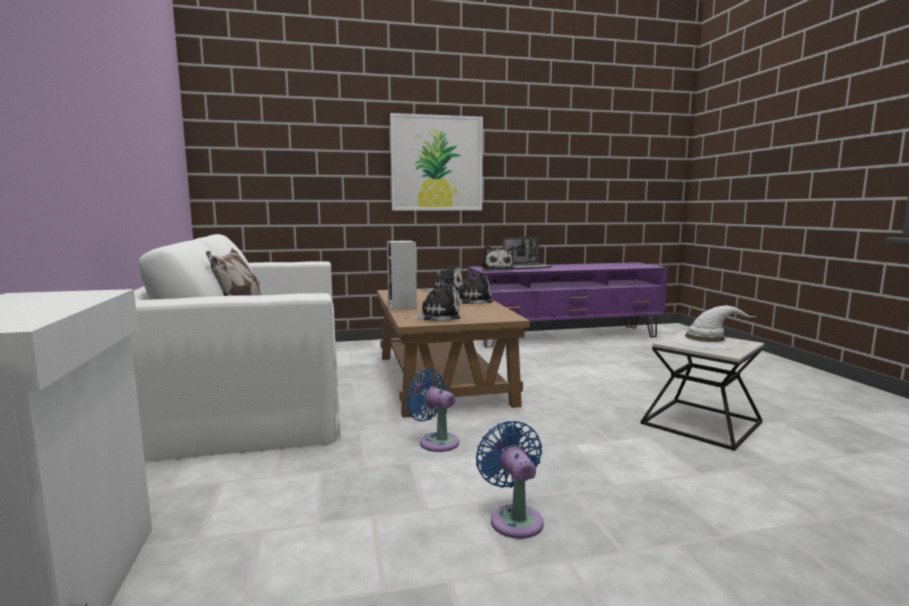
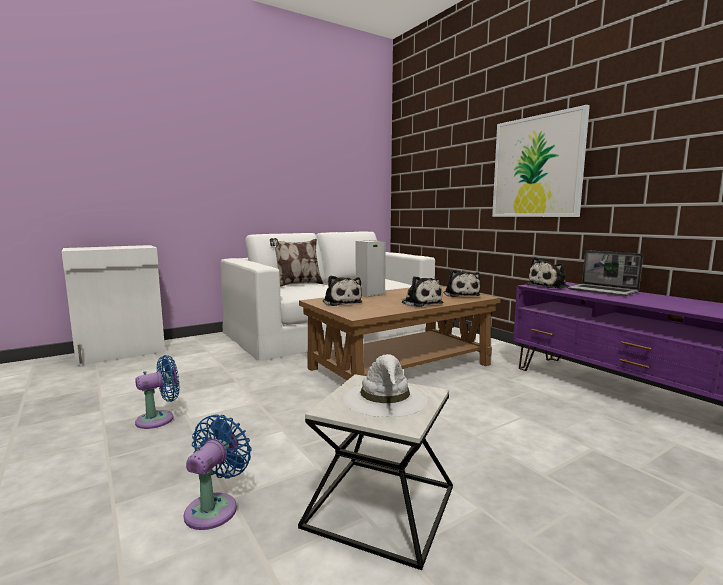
camera: 70 degrees right, 0 degrees up
(435, 441) = (270, 383): blue fan -> blue fan (215, 507)

